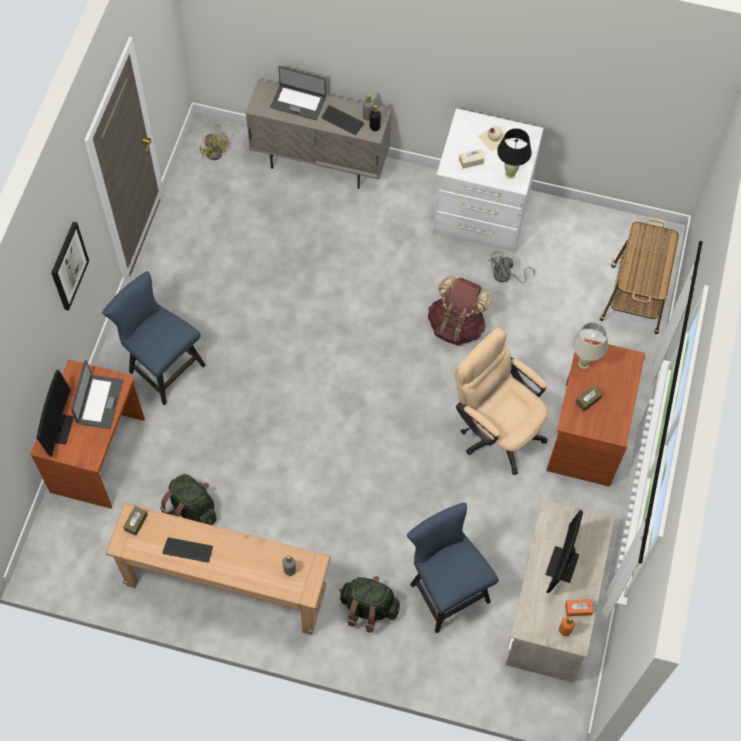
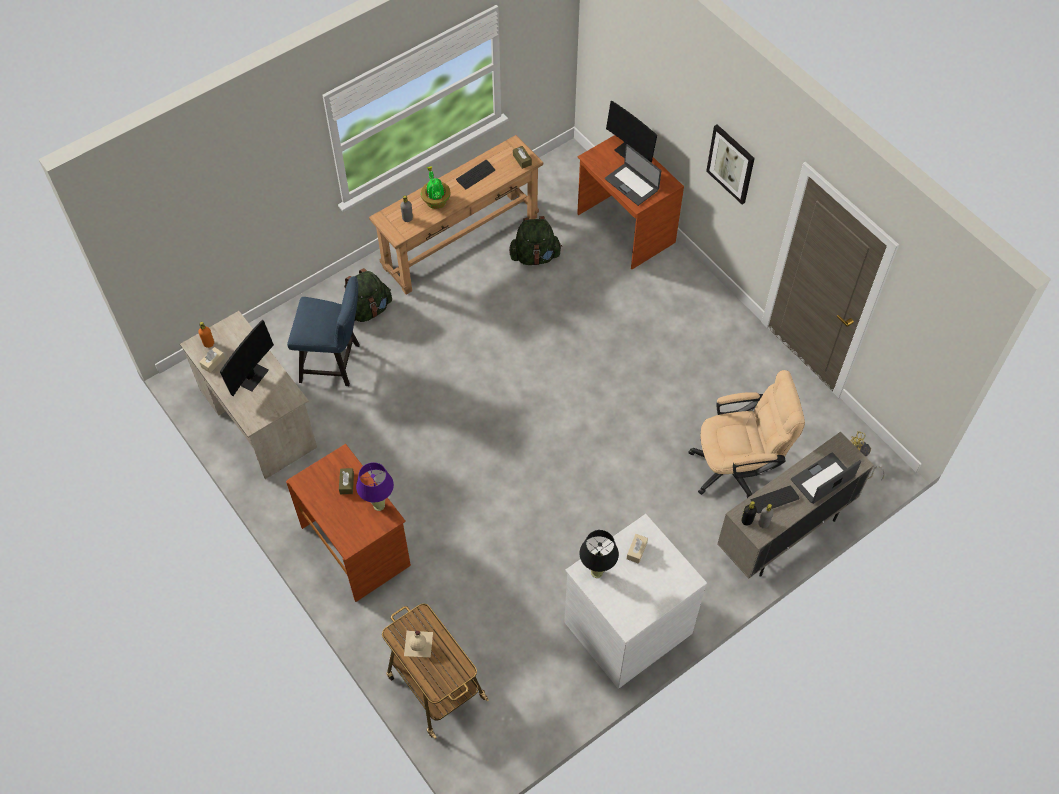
camera: 130 degrees right, 5 degrees down
(162, 366) = (667, 304): blue chair -> none
(247, 562) = (436, 200): none -> potted plant
(456, 325) = (533, 524): brown backpack -> none
(492, 138) = (648, 588): beige bottle -> beige bottle (419, 643)
(496, 429) = (419, 484): beige office chair -> beige office chair (737, 467)
(506, 276) = (547, 598): grey fan -> none
(562, 565) = (251, 376): monitor -> monitor turned 60 degrees clockwise
(578, 609) = (213, 362): orange tissue box -> beige tissue box
(584, 363) = (379, 505): beige table lamp -> purple table lamp

